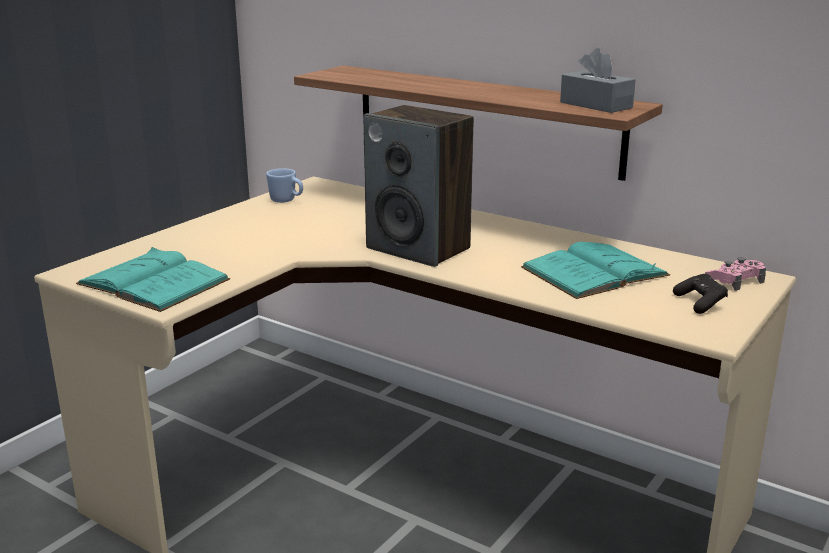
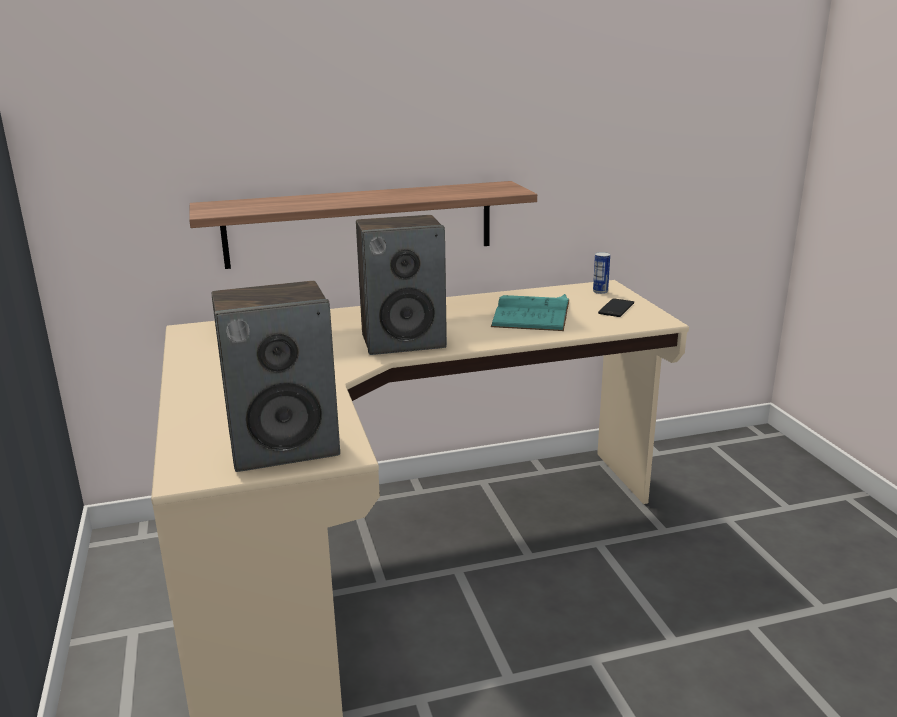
camera: 50 degrees left, 0 degrees up
(153, 282) = (284, 446): turquoise book -> speaker
(286, 201) = (205, 350): blue mug -> none
(596, 105) = (486, 189): grey tissue box -> none
(700, 303) = (616, 308): black game controller -> phone
(735, 281) = (600, 291): pink game controller -> can

